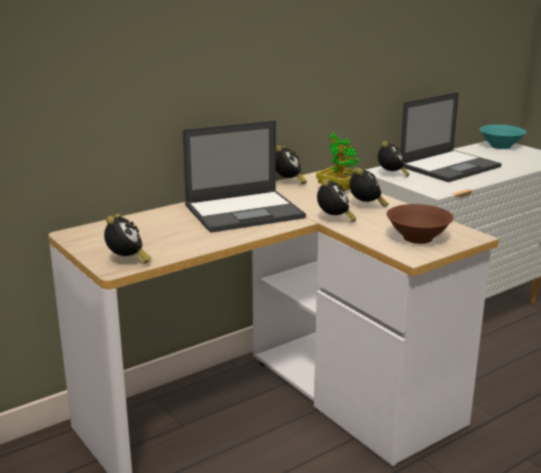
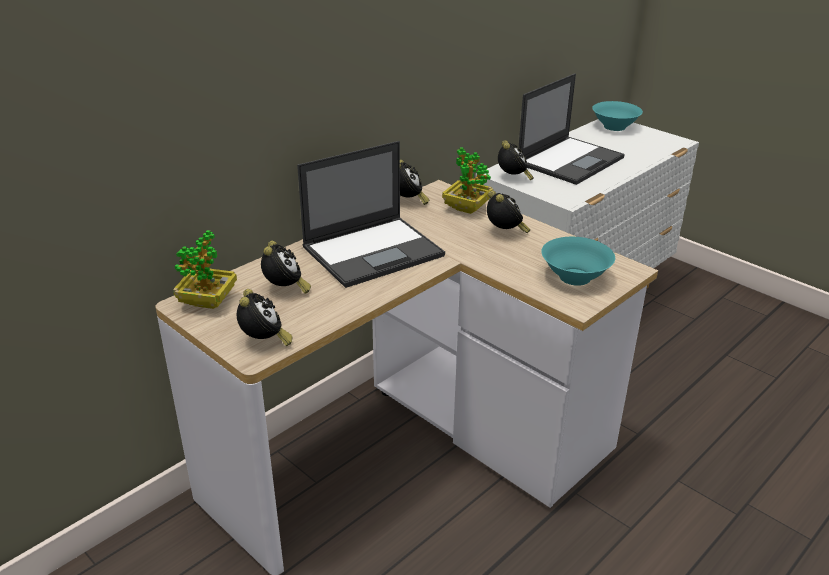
camera: 10 degrees left, 10 degrees up
(92, 234) = (208, 302): none -> potted plant
(334, 220) = (477, 257): alarm clock -> alarm clock (285, 290)
(418, 238) = (575, 277): brown bowl -> turquoise bowl

